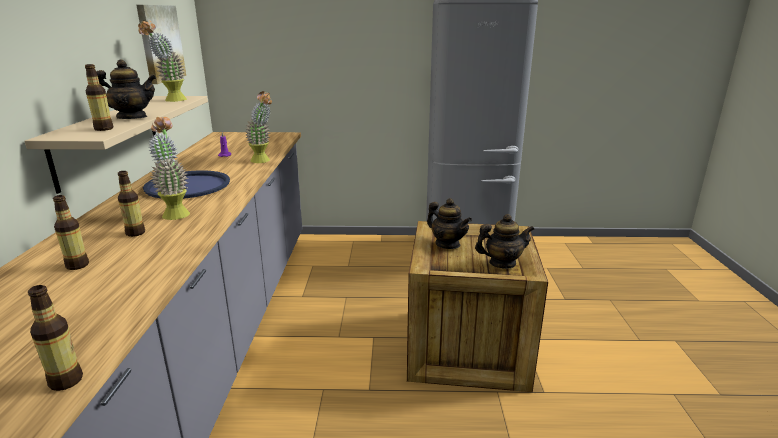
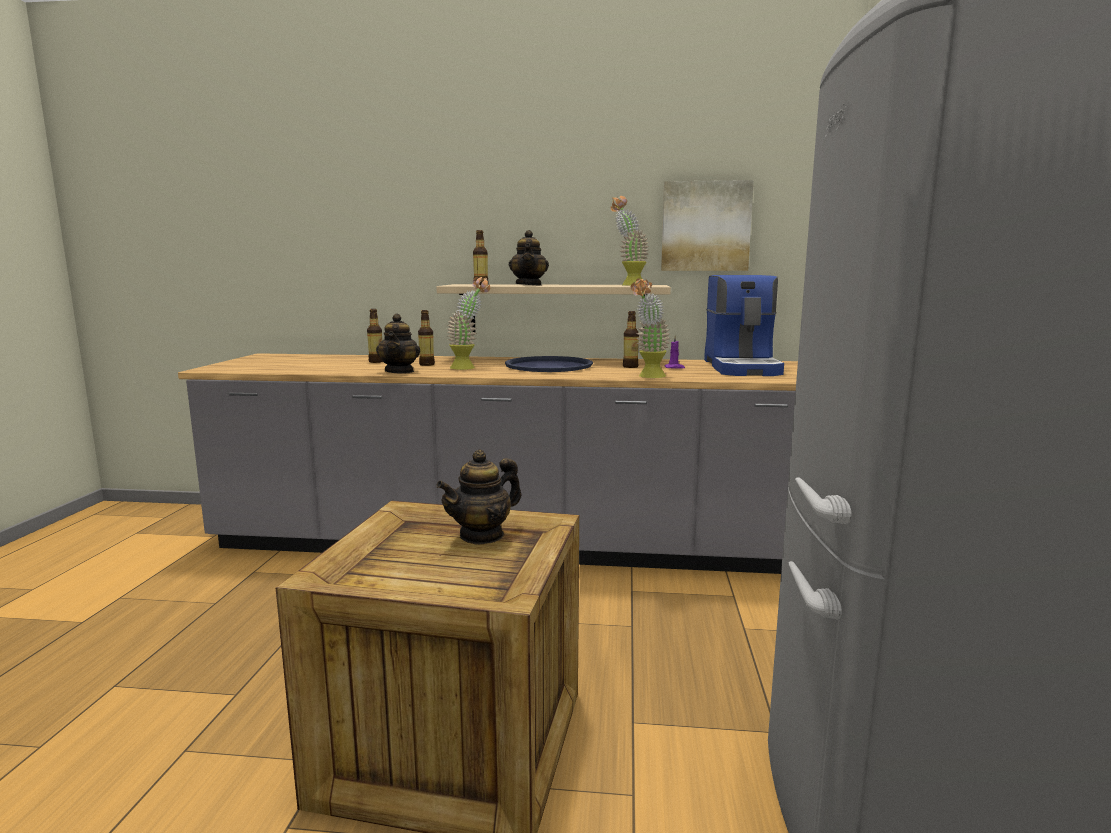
camera: 95 degrees right, 10 degrees down
(66, 381) = (226, 370): bottle -> bottle (630, 367)
(234, 143) = (743, 367): none -> coffee machine
(502, 263) = (384, 569): teapot -> teapot (400, 371)

